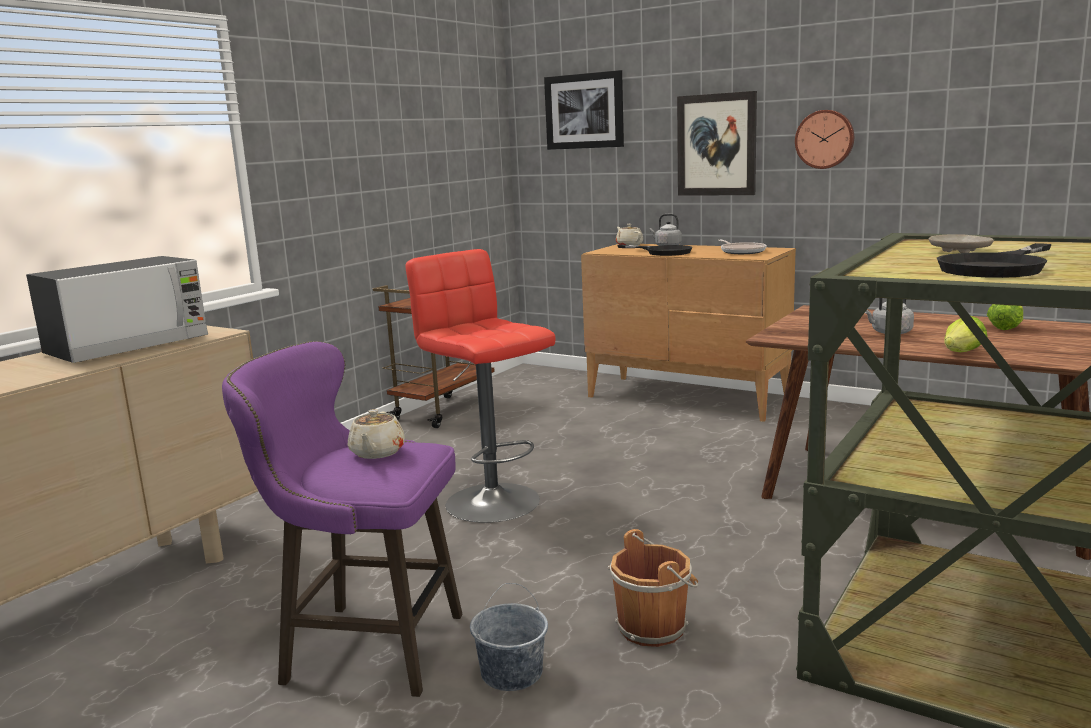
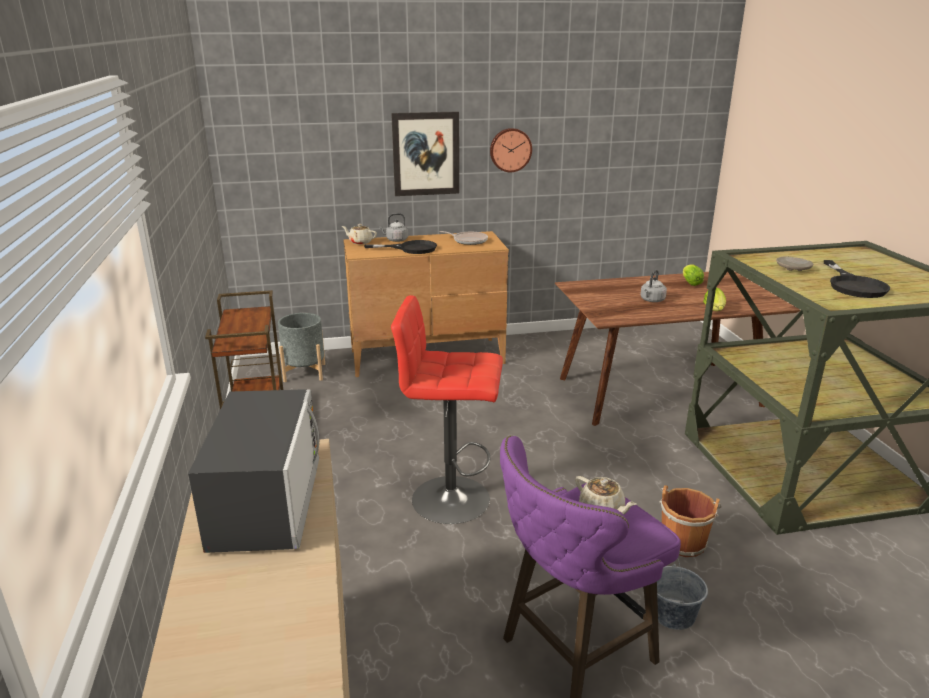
camera: 45 degrees left, 10 degrees up
(551, 384) = (304, 372): none -> grey planter
(584, 111) = (296, 122): picture -> none

